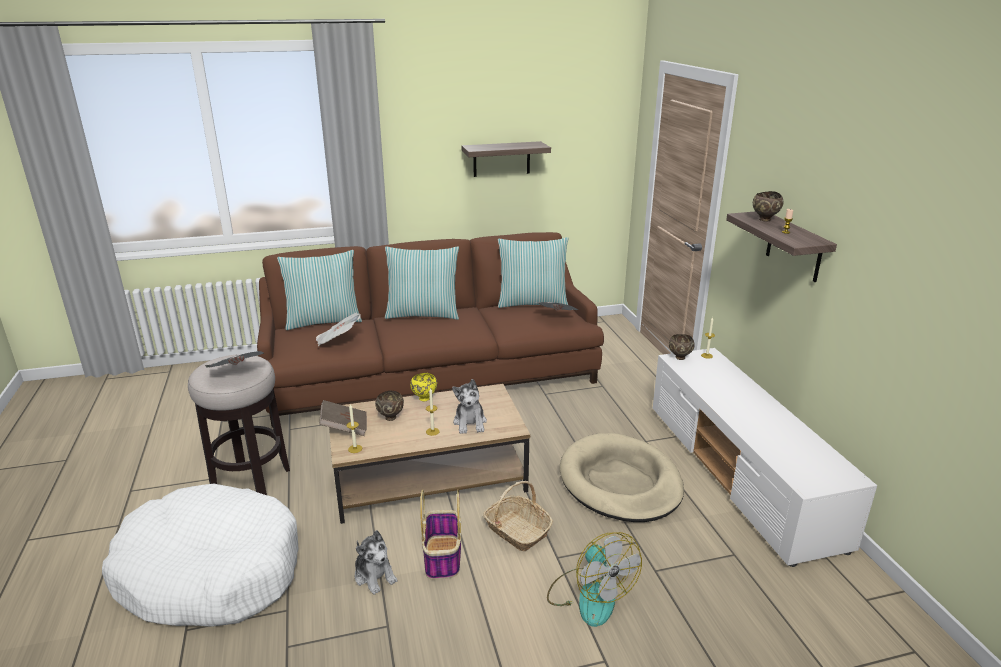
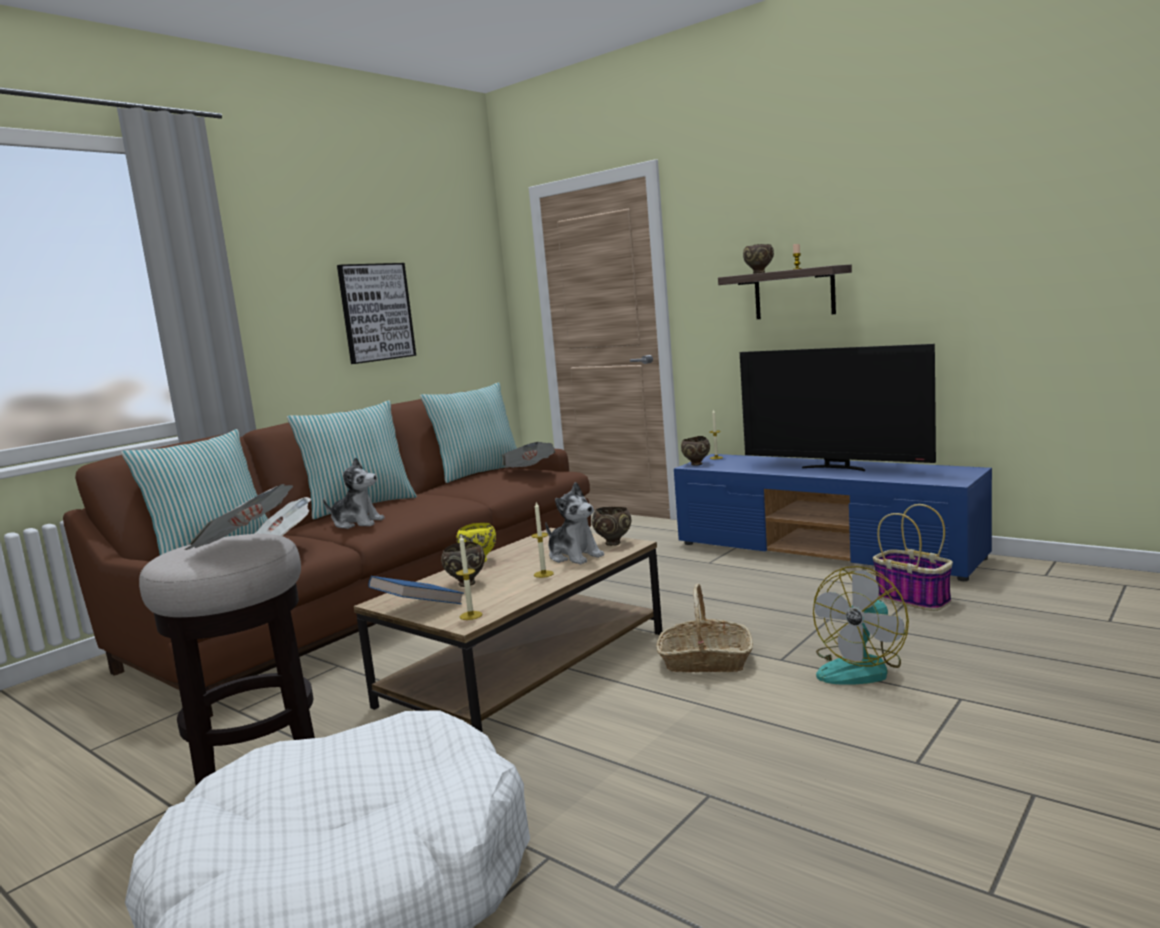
camera: 35 degrees left, 15 degrees down
(344, 428) = (418, 609): brown book -> blue book
(375, 575) = (612, 767): plush toy -> plush toy (357, 523)
(443, 558) = (666, 715): basket -> basket (914, 599)
(501, 159) = (376, 312): shelf -> picture
(507, 422) = (614, 543): none -> brown bowl
(589, 595) = (860, 668): fan -> fan turned 105 degrees clockwise
(620, 482) = (738, 593): beige dog bed -> none
(741, 474) = (825, 551): white tv stand -> blue tv stand
(760, 416) = (835, 468): none -> television

